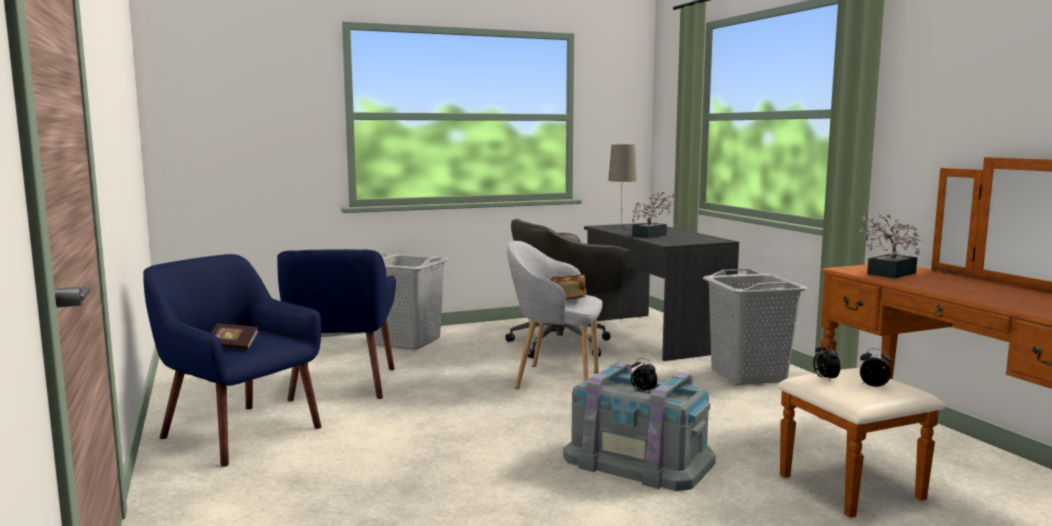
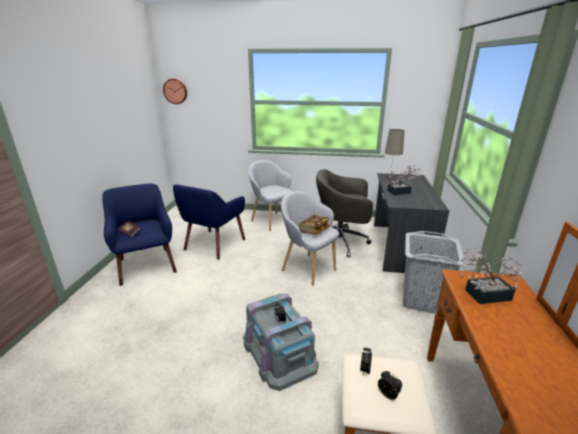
camera: 30 degrees right, 15 degrees up
(183, 96) = (175, 91): none -> wall clock
(408, 341) = (271, 221): grey laundry basket -> grey armchair

